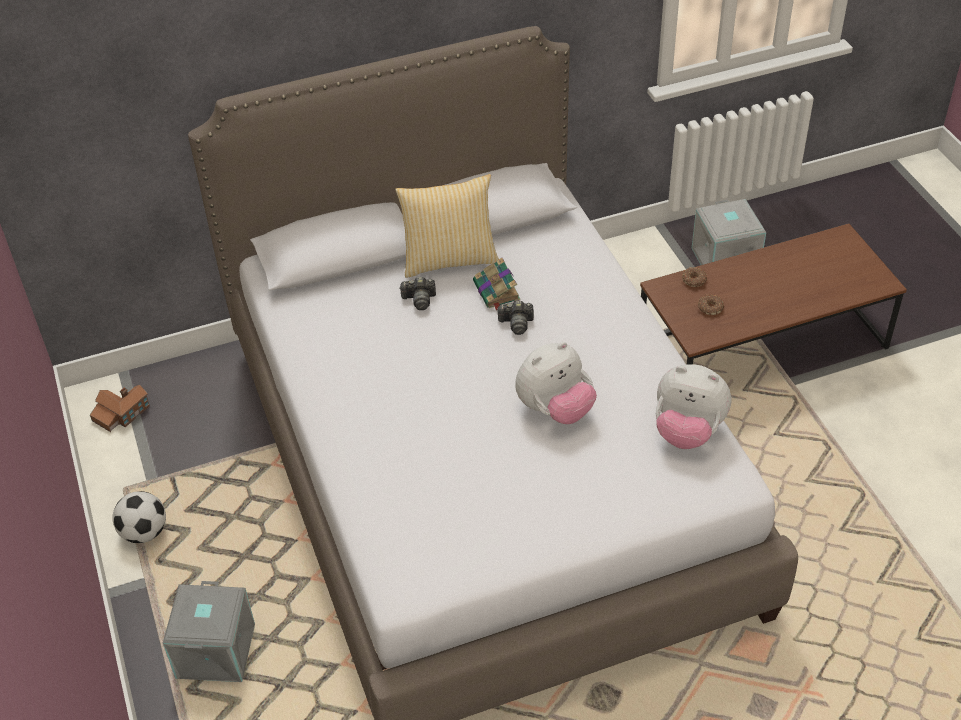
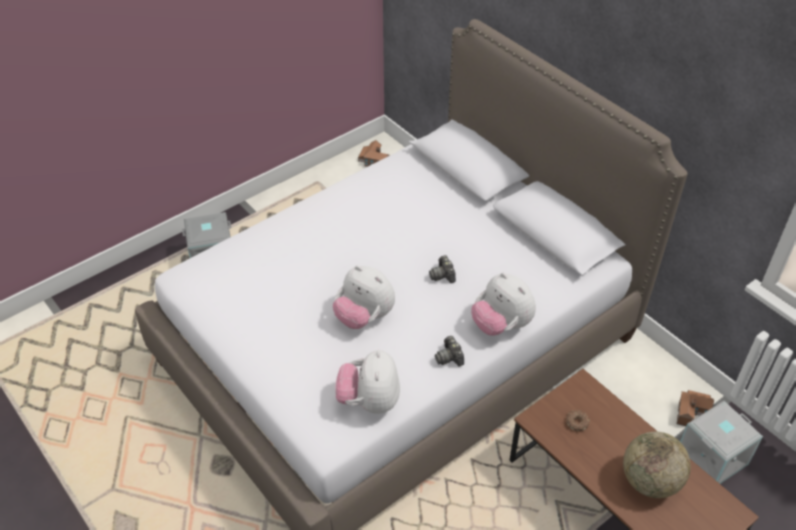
camera: 70 degrees right, 0 degrees up
(144, 532) = (288, 201): football -> none
(419, 300) = (443, 218): camera -> camera (449, 357)
(449, 259) = (493, 223): pillow -> none
(497, 292) = (472, 256): book -> none
(613, 295) = (501, 325): none -> plush toy
(666, 254) = (692, 411): none -> toy house
(694, 280) = (605, 405): donut -> none
(794, 278) = (650, 481): none -> globe

